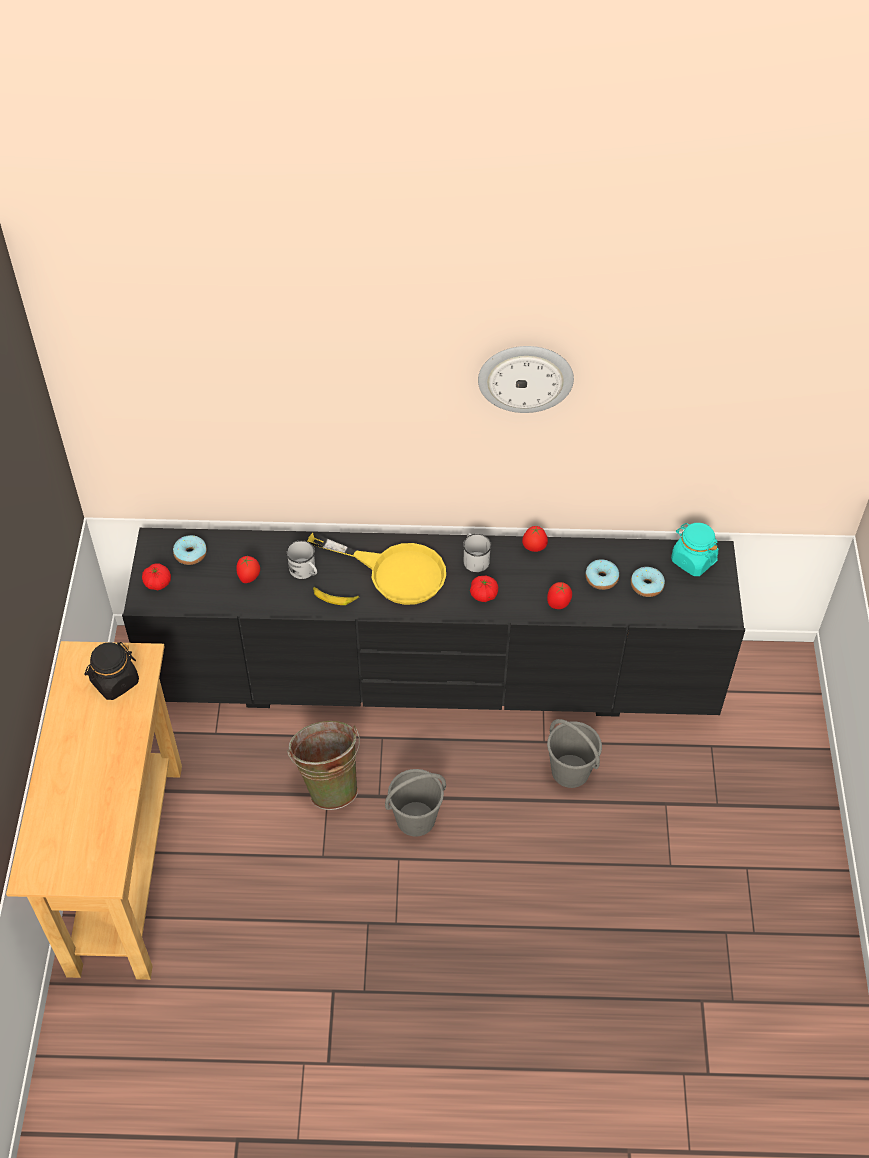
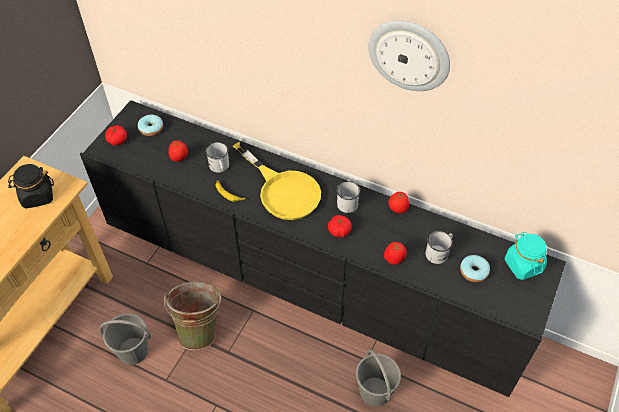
camera: 25 degrees right, 0 degrees up
(416, 818) = (244, 380): grey bucket -> grey bucket (133, 351)
(601, 578) = (439, 252): donut -> white mug

